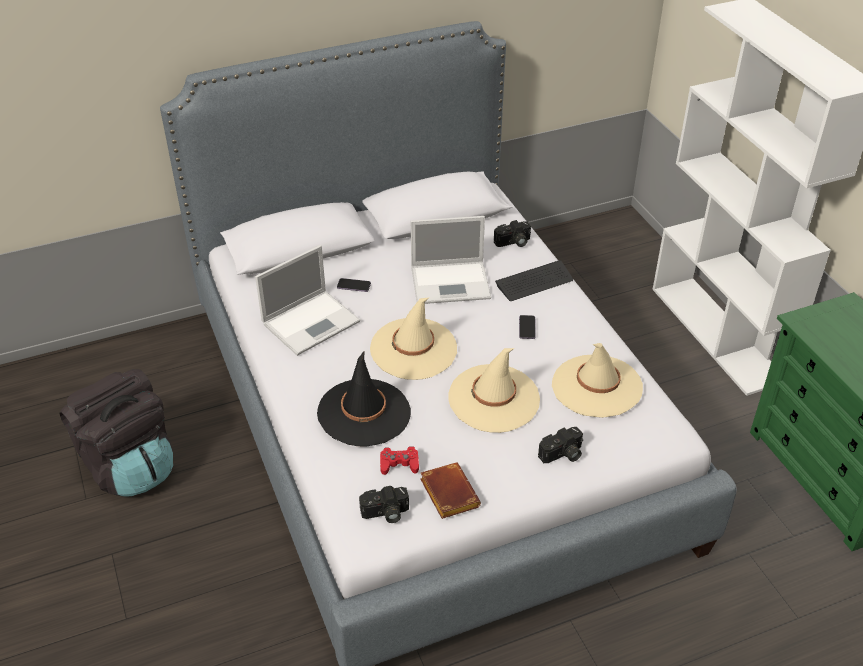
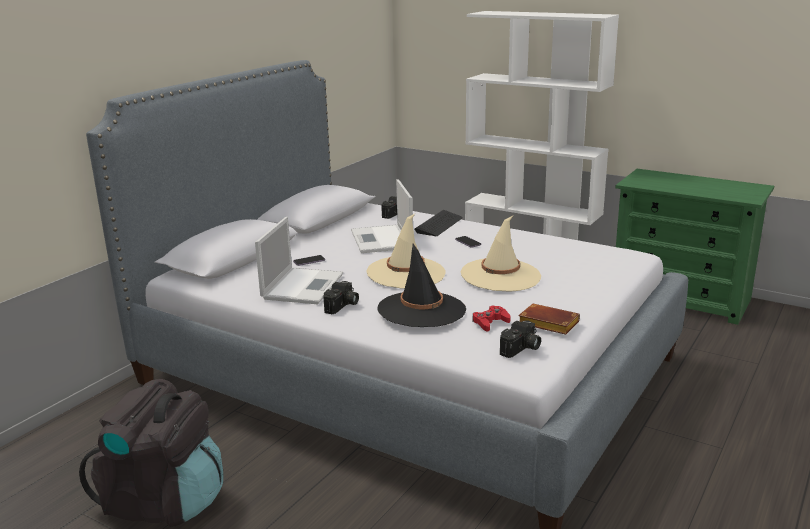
camera: 35 degrees left, 20 degrees down
(452, 282) = (382, 240): laptop -> laptop turned 120 degrees clockwise
(562, 455) = (587, 283): camera -> camera (342, 306)
(596, 386) = (554, 251): beige hat -> none

